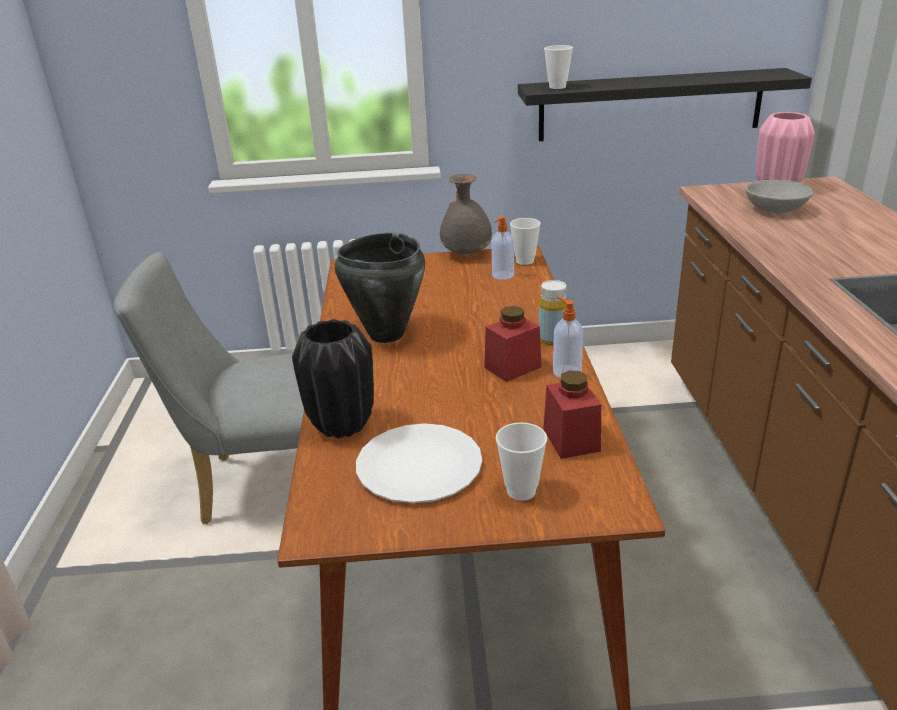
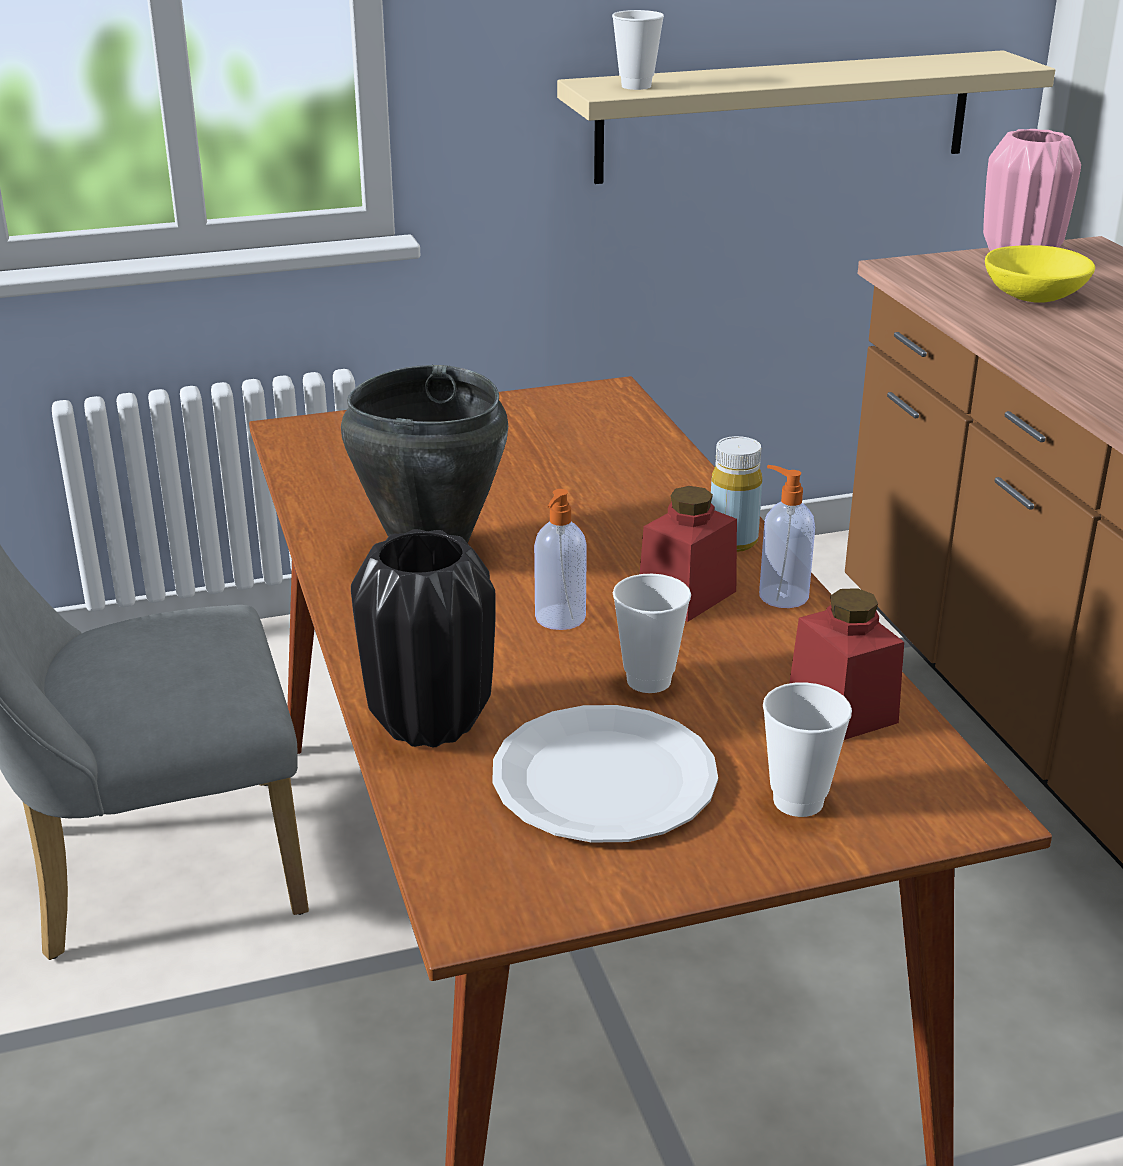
camera: 15 degrees left, 0 degrees up
(466, 254) = (507, 398): grey vase -> none
(502, 276) = (592, 434): soap dispenser -> soap dispenser (559, 618)
(525, 261) = (620, 406): cup -> cup (649, 680)
(650, 105) = (785, 116): black shelf -> beige shelf
(775, 209) = (1033, 297): grey bowl -> yellow bowl

